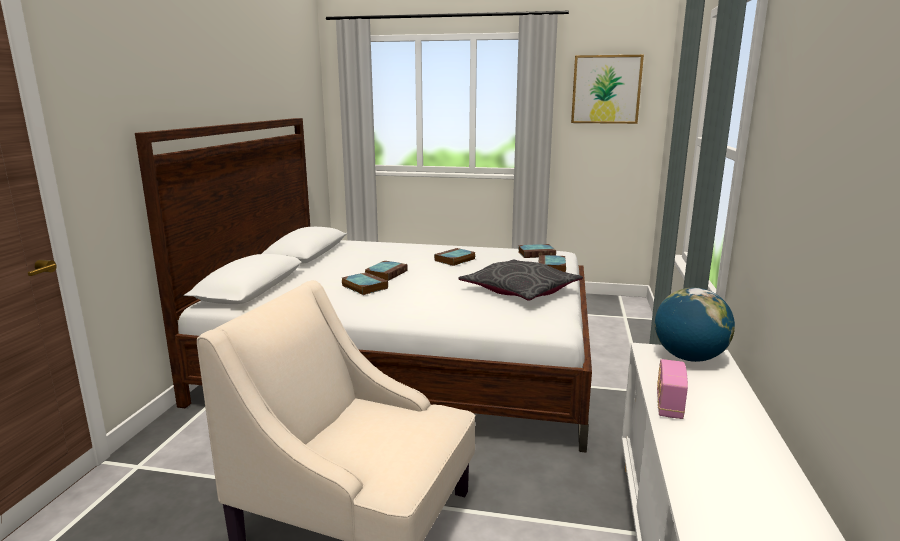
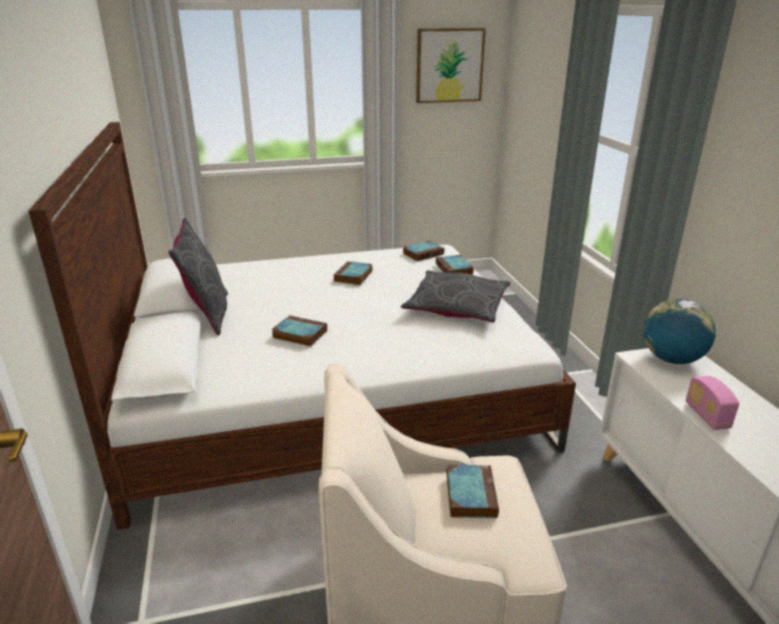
camera: 25 degrees left, 10 degrees up
(314, 266) = (207, 314): none -> grey pillow
(386, 273) = (303, 310): book -> book (470, 494)

